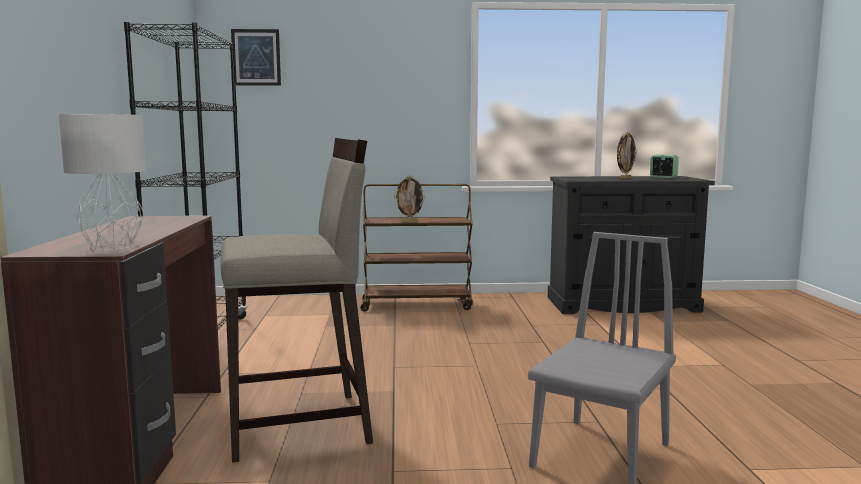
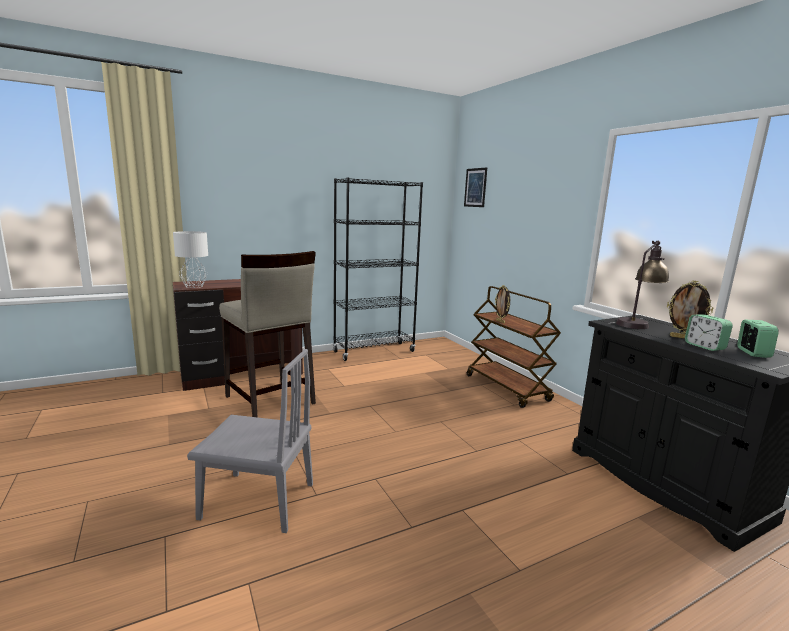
camera: 65 degrees right, 5 degrees up
(580, 178) = (638, 323): none -> table lamp
(648, 179) = (704, 346): none -> alarm clock

